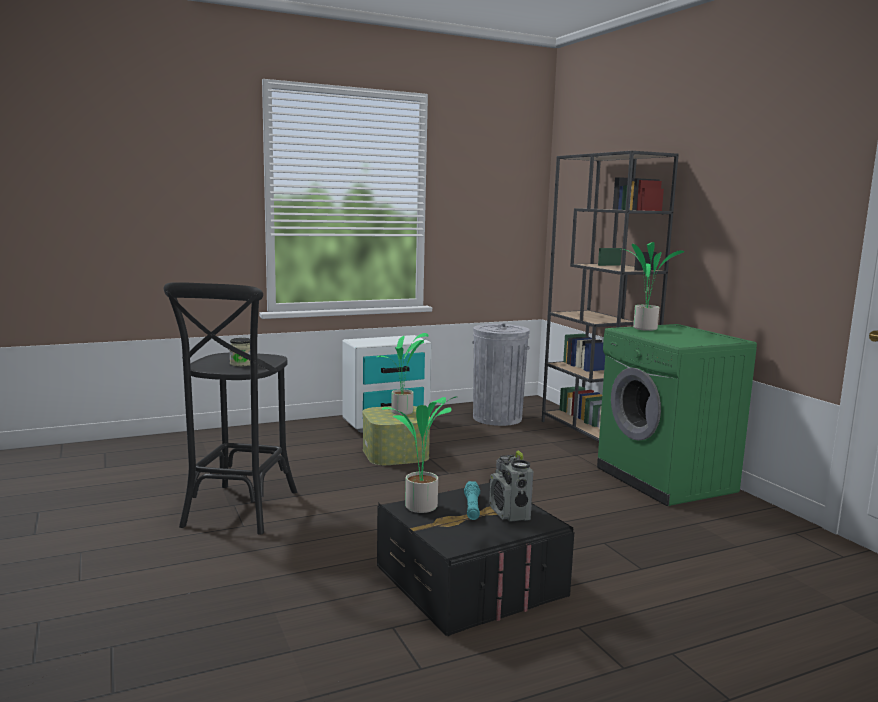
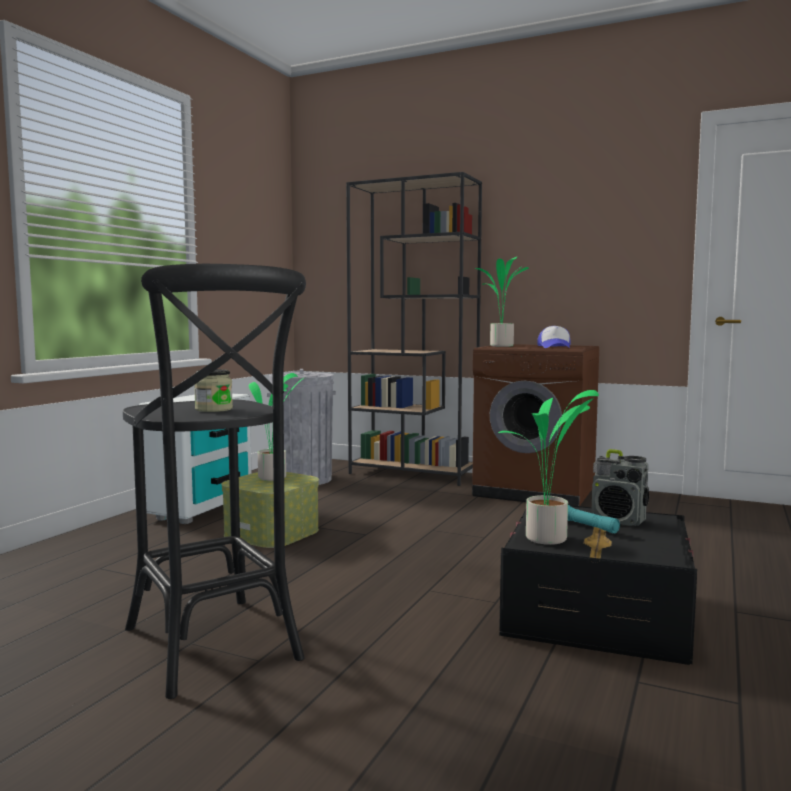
camera: 40 degrees left, 5 degrees down
(663, 480) = (534, 492): green washing machine -> brown washing machine
(679, 339) = (555, 347): none -> cap

